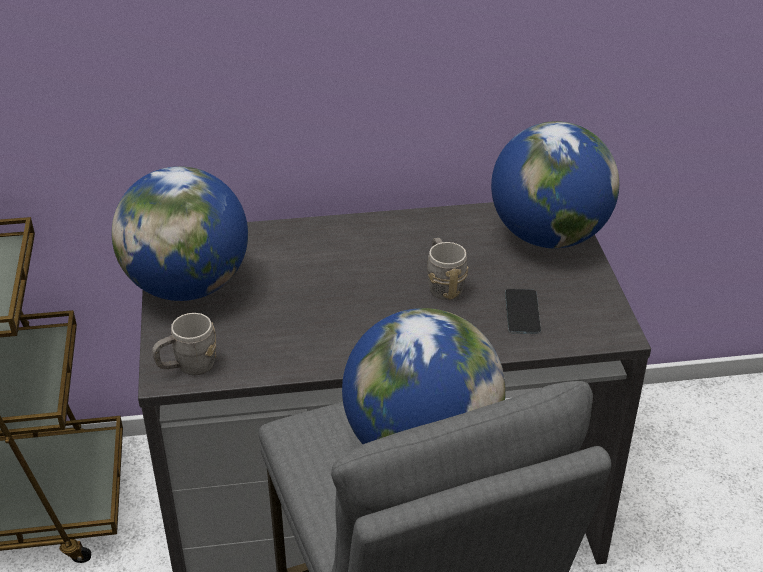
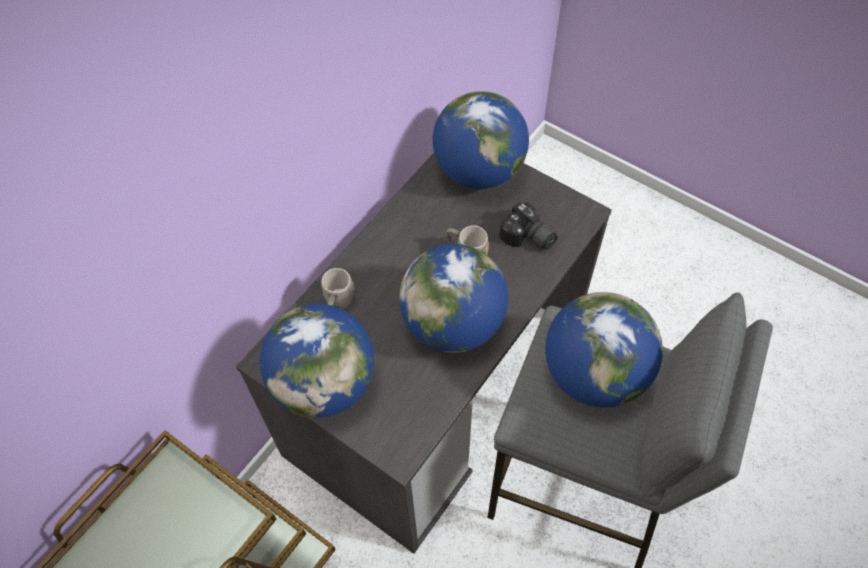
camera: 45 degrees left, 20 degrees up
(188, 367) = (404, 439): grey mug -> grey mug (338, 304)
(353, 323) = (453, 324): none -> globe
(522, 312) = (528, 238): phone -> camera

